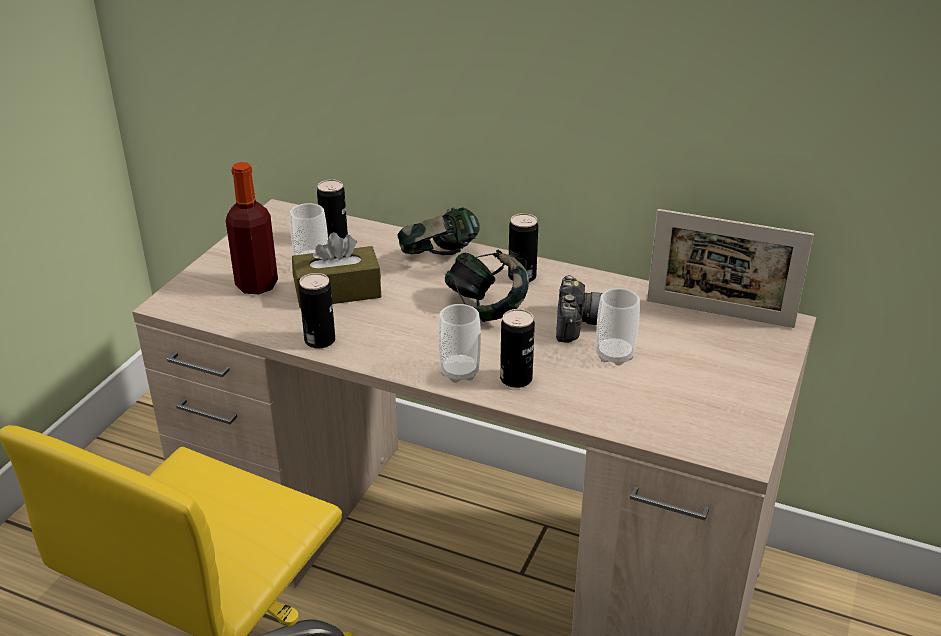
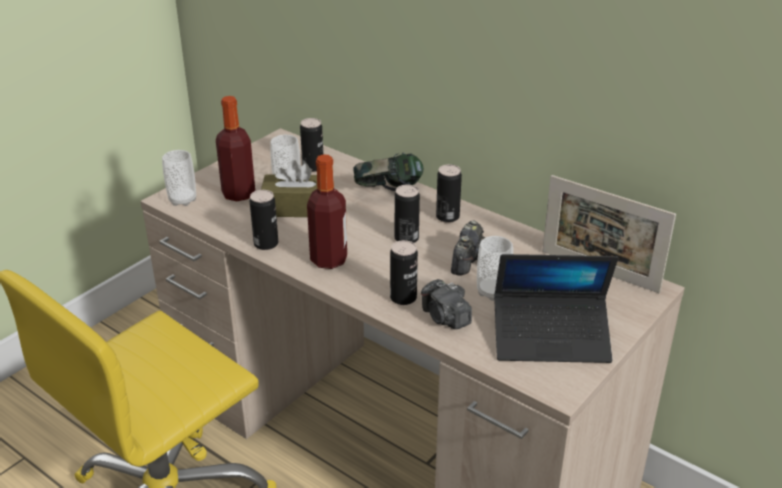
camera: 15 degrees right, 0 degrees up
(406, 348) = (329, 260): none -> bottle
(459, 372) = (361, 285): cup -> cup (182, 200)
(486, 309) = (406, 238): headphones -> can
(575, 394) = (445, 318): none -> camera
(704, 397) = (551, 338): none -> laptop

